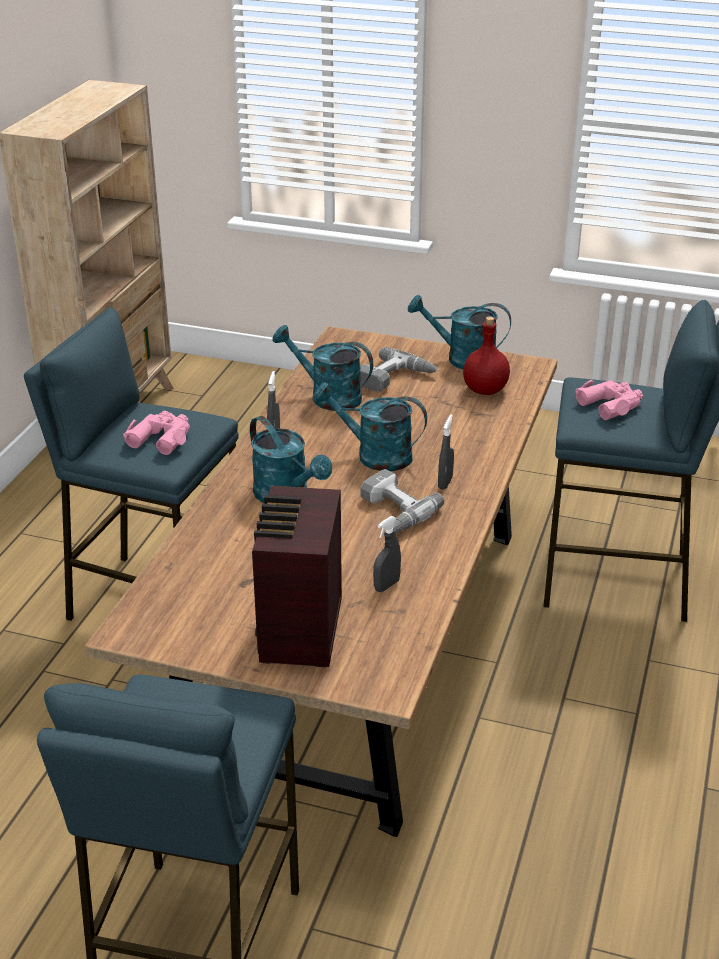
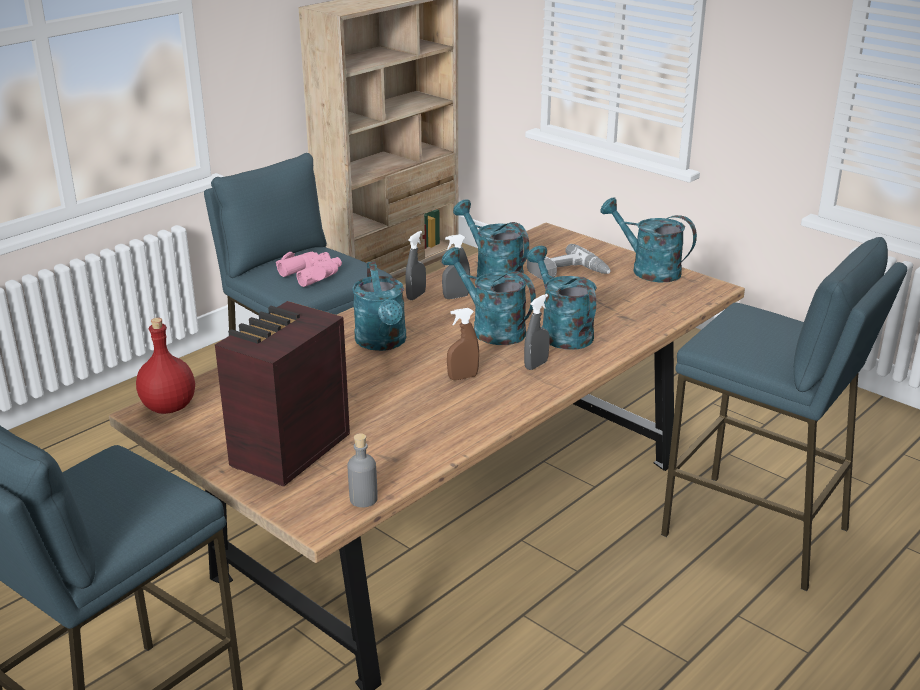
camera: 25 degrees right, 5 degrees down
(386, 585) = (401, 435): grey spray bottle -> grey spray bottle (456, 297)
(391, 512) = (463, 377): power drill -> brown spray bottle
(408, 657) = (363, 499): none -> grey bottle
(439, 443) = (561, 332): none -> turquoise watering can
(485, 390) = (647, 299): red bottle -> red bottle (169, 407)
(611, 405) = (756, 332): pink binoculars -> none

